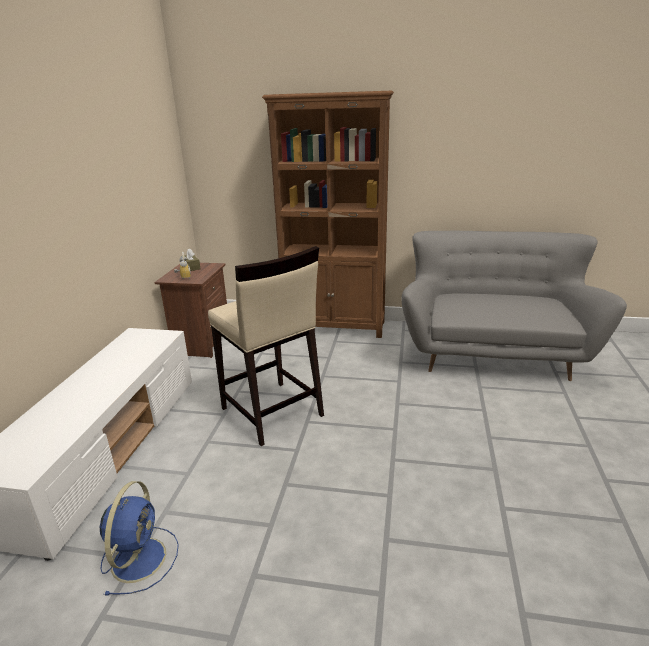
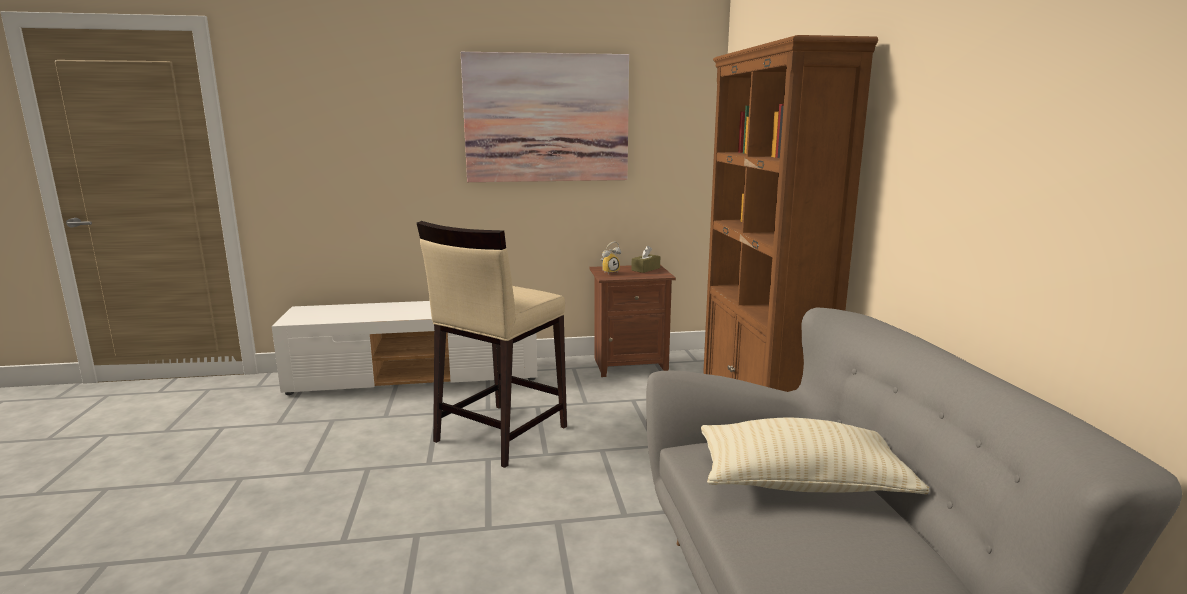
camera: 70 degrees right, 10 degrees down
(100, 154) = (547, 118): none -> picture
(140, 557) = (279, 424): blue fan -> none
(480, 302) = (801, 483): none -> beige pillow

